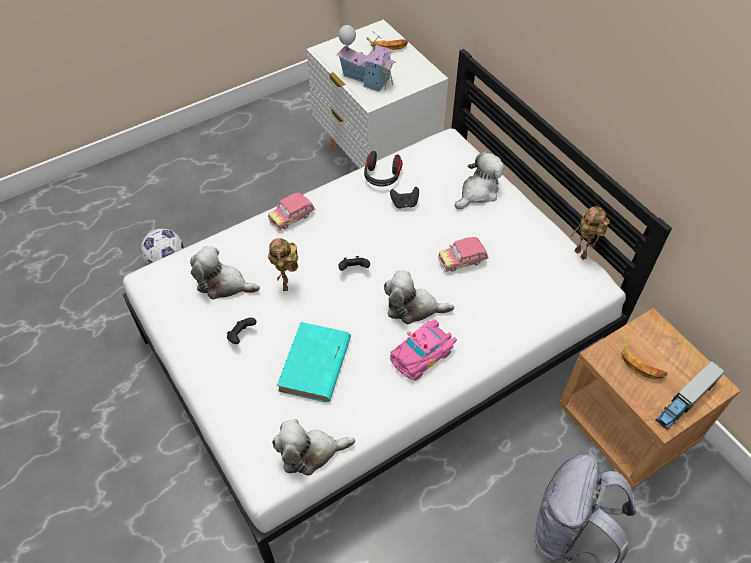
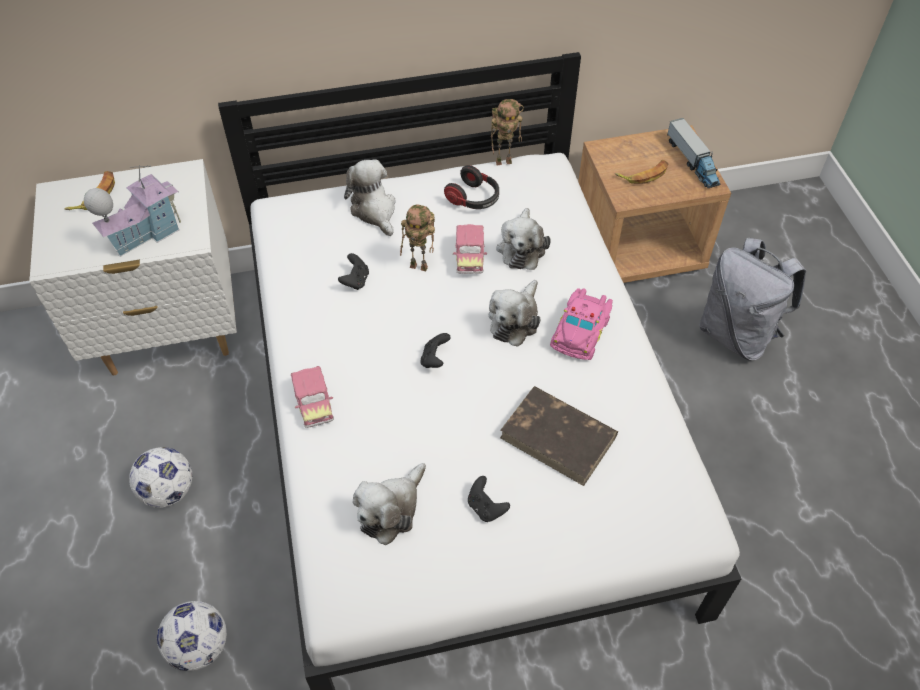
camera: 70 degrees left, 0 degrees up
(261, 206) = (168, 491): none -> football
(287, 286) = (427, 436): toy robot -> toy robot (420, 266)
(310, 452) = (676, 473): plush toy -> plush toy (521, 248)
(315, 365) = (559, 437): turquoise book -> brown book
(382, 177) = (298, 289): headphones -> headphones (474, 199)
(423, 354) = (581, 331): pink toy car -> pink toy car turned 45 degrees clockwise

